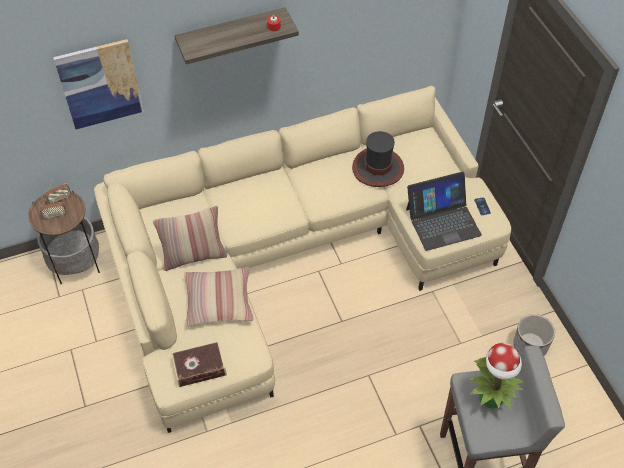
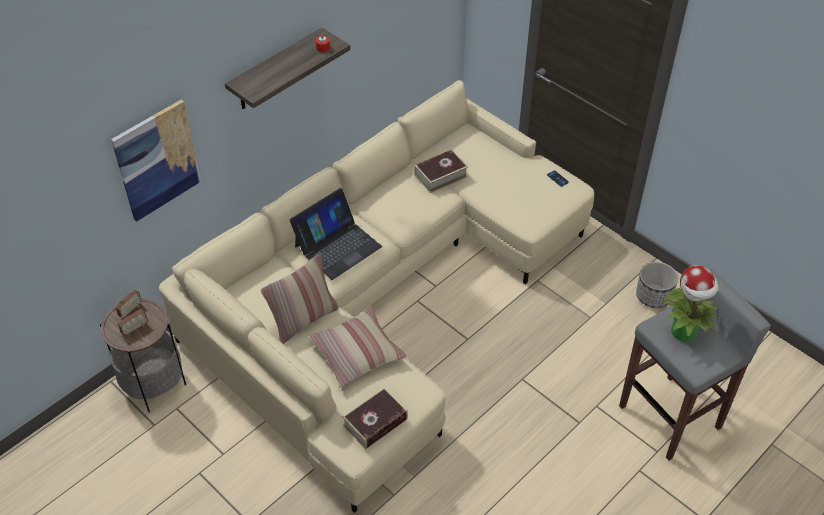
camera: 25 degrees left, 5 degrees down
(378, 168) = (440, 175): hat -> book
(442, 221) = (529, 204): laptop -> laptop (337, 246)

